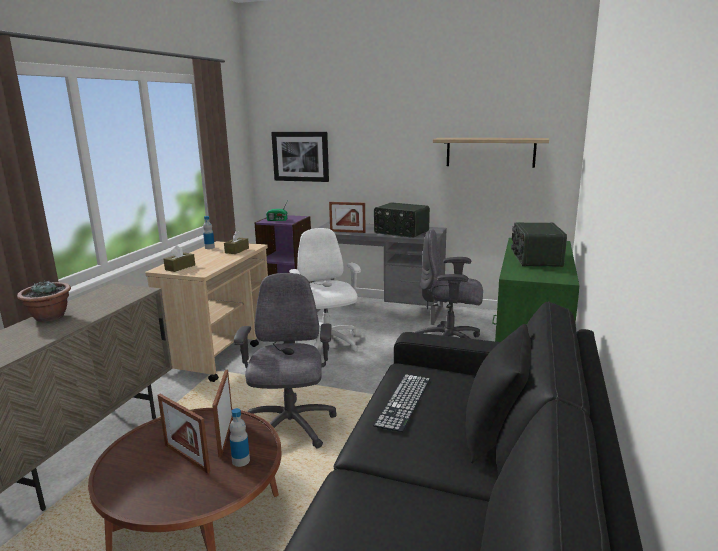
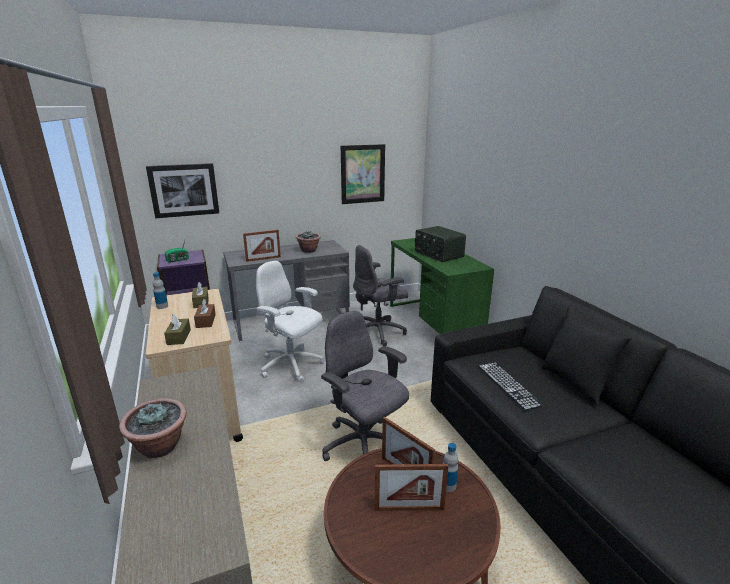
camera: 40 degrees left, 5 degrees up
(214, 262) = (206, 321): none -> brown tissue box
(401, 232) = (309, 250): radio -> potted plant
(490, 152) = (362, 174): shelf -> picture

